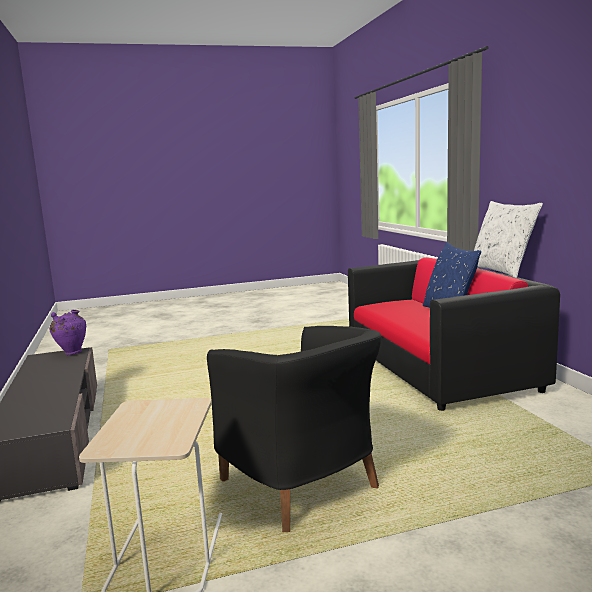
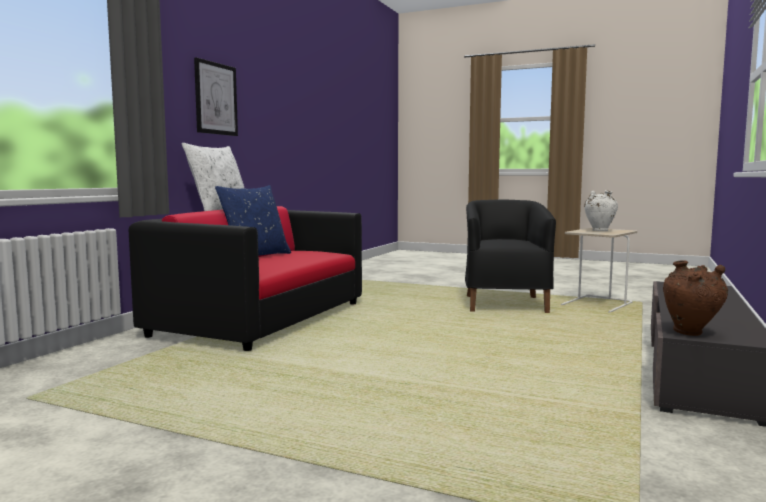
camera: 140 degrees left, 5 degrees down
(71, 353) = (691, 333): purple vase -> brown vase
(154, 422) = (599, 231): none -> white vase
(549, 148) = (215, 98): none -> picture

